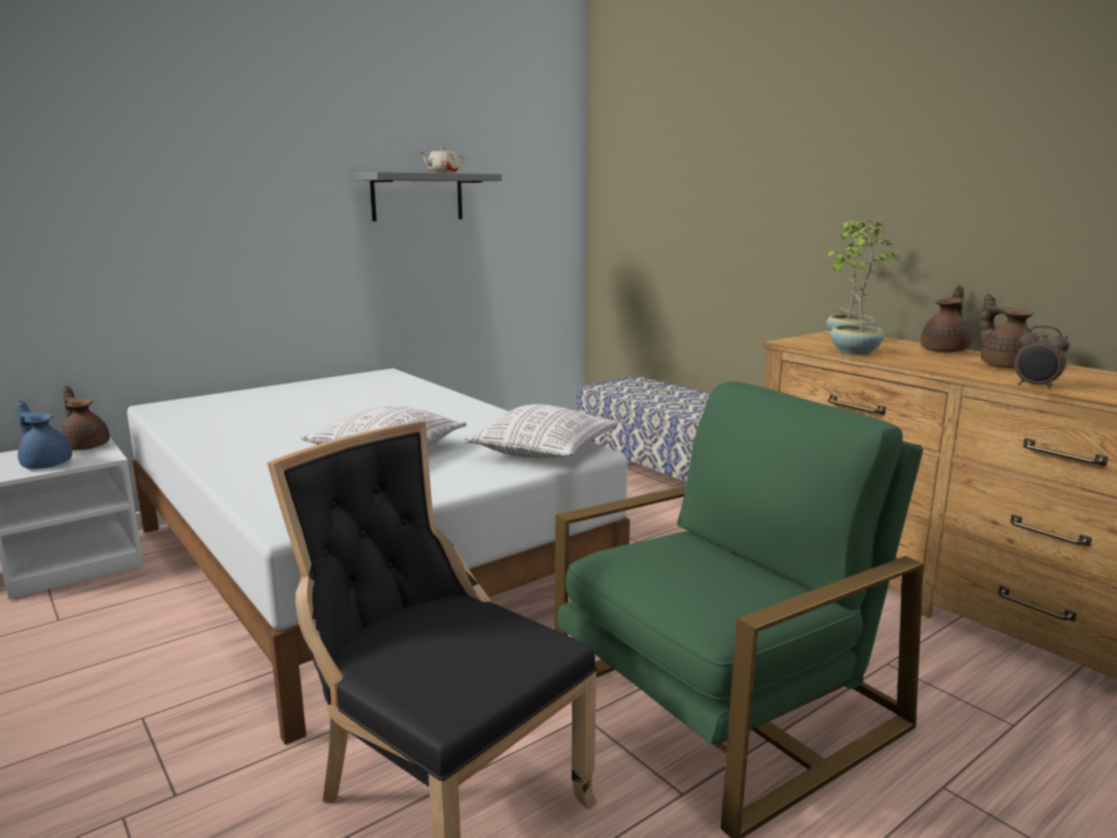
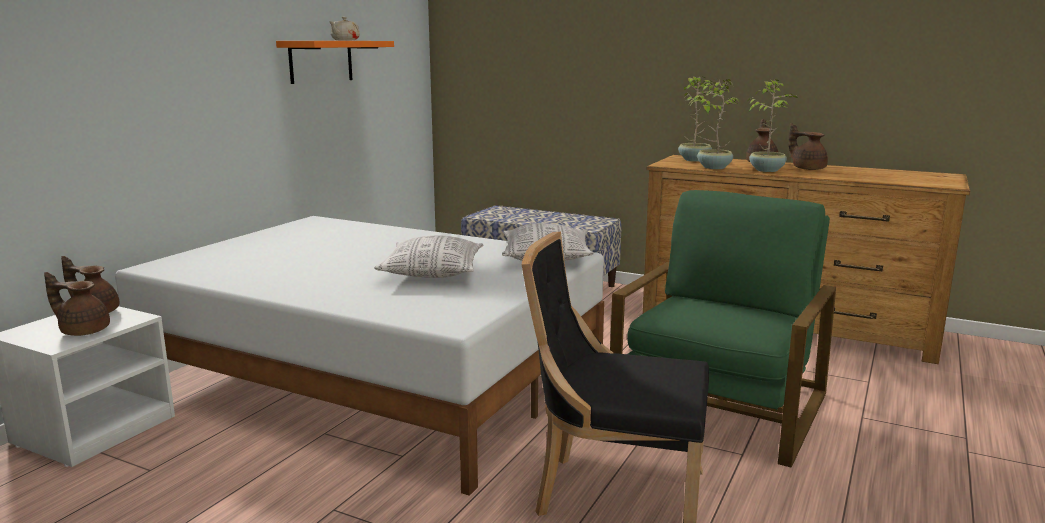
camera: 25 degrees left, 0 degrees up
(46, 464) = (83, 331): blue teapot -> brown teapot
(417, 197) = (321, 61): grey shelf -> orange shelf
(931, 362) = (767, 170): none -> potted plant
(1035, 386) = (842, 178): alarm clock -> none

